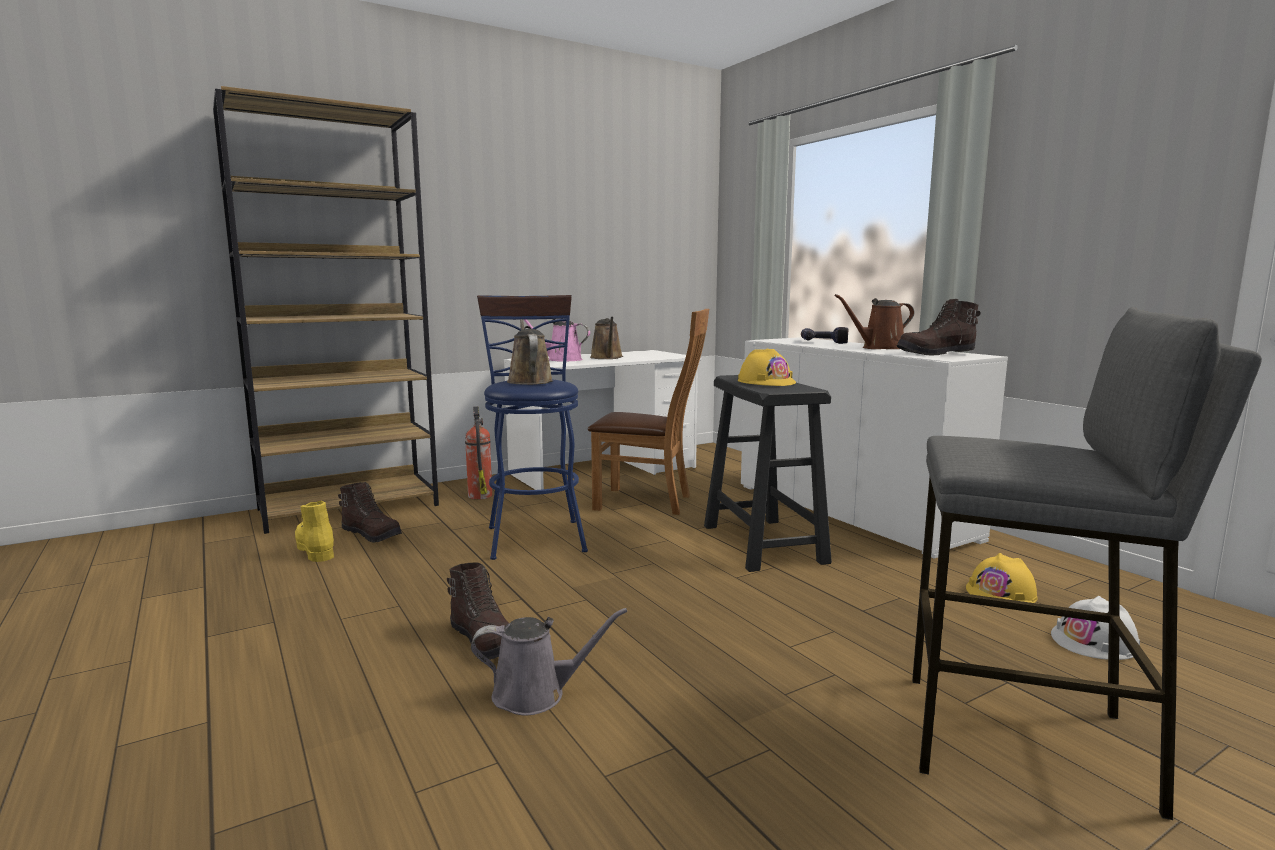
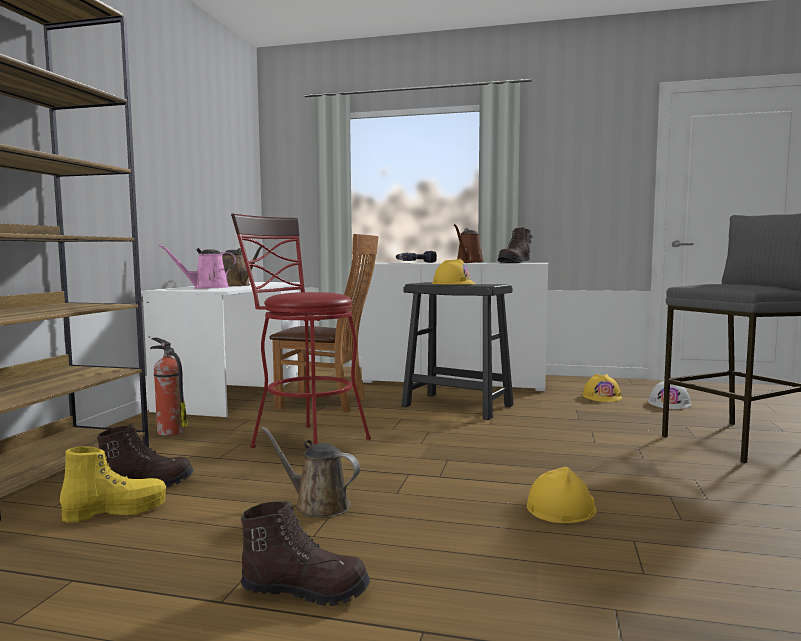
camera: 45 degrees left, 5 degrees down
(315, 549) = (116, 511): yellow boot -> yellow boot turned 150 degrees clockwise
(485, 641) = (457, 501): brown boot -> brown boot (306, 590)
(529, 381) = (306, 292): brown watering can -> brown watering can (317, 505)
(534, 535) = (303, 441): blue stool -> red stool
(536, 694) = (560, 508): grey watering can -> yellow hard hat
(649, 502) = (327, 403): brown chair -> brown chair turned 45 degrees clockwise

